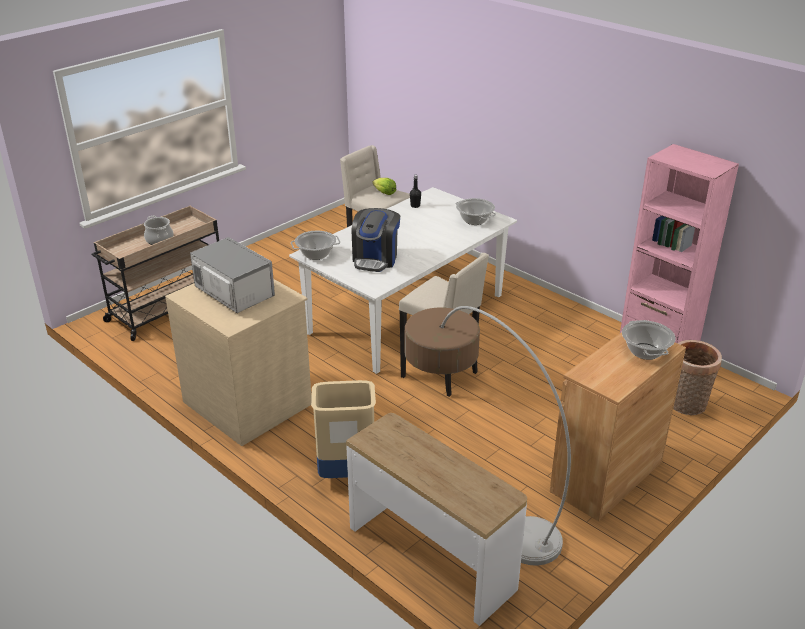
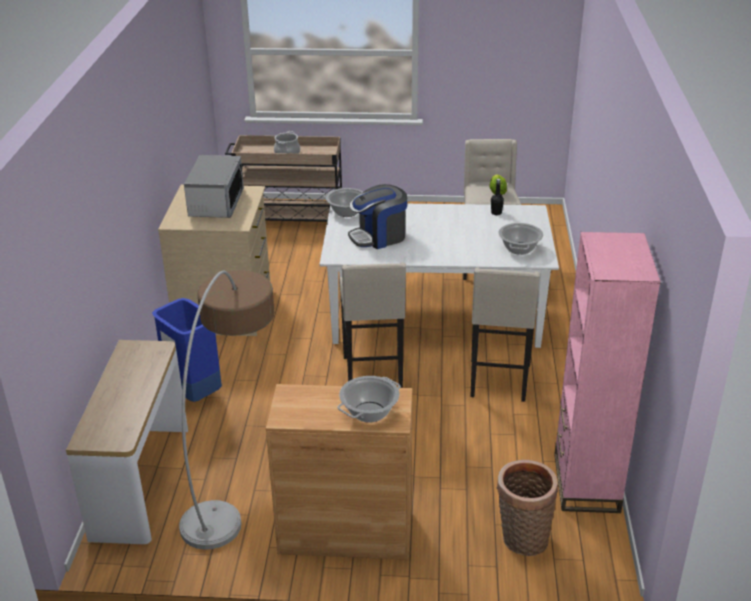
camera: 50 degrees right, 0 degrees up
(346, 474) = (194, 394): beige trash can -> blue trash can
(517, 330) = (499, 382): none -> beige stool

